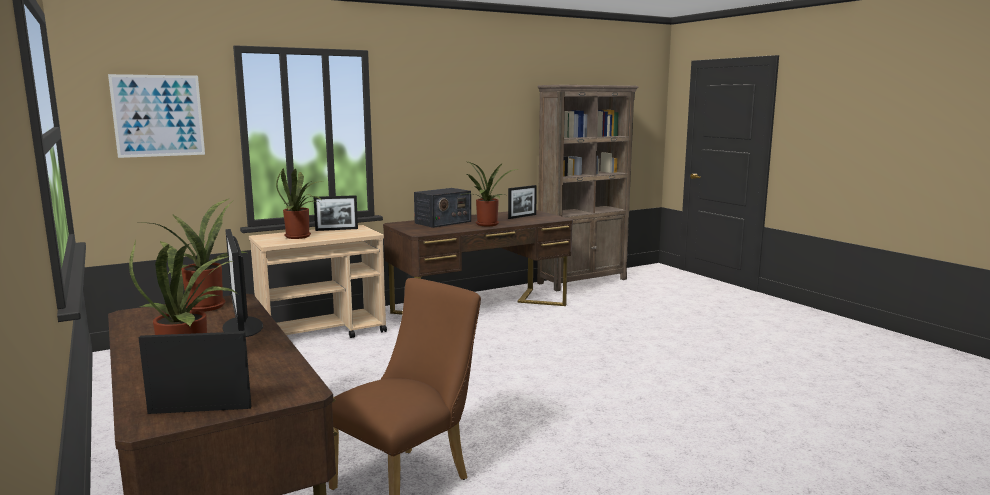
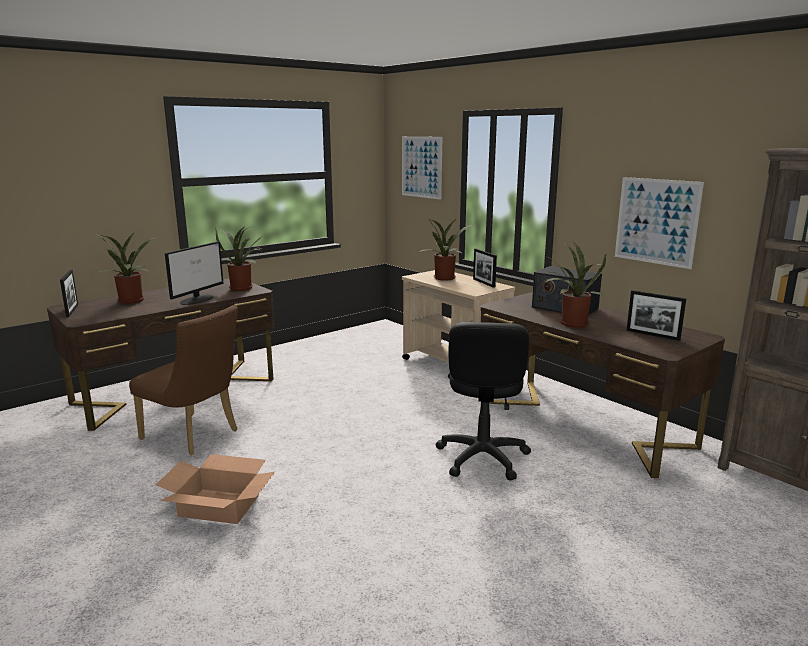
camera: 80 degrees right, 5 degrees up
(242, 327) = (197, 299): monitor -> monitor turned 150 degrees clockwise
(463, 142) = (656, 221): none -> picture
(523, 343) = (482, 457): none -> black office chair
(585, 453) = (219, 505): none -> cardboard box

